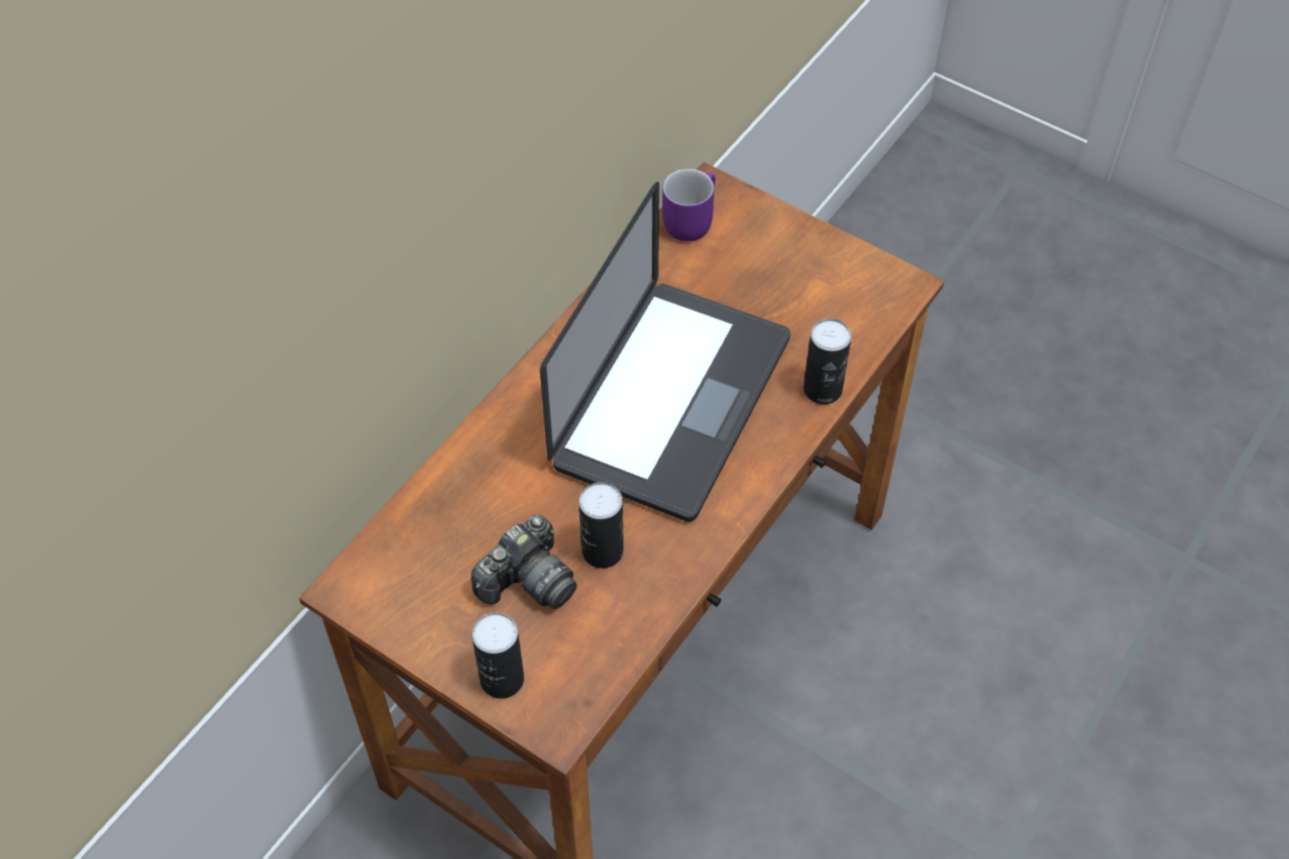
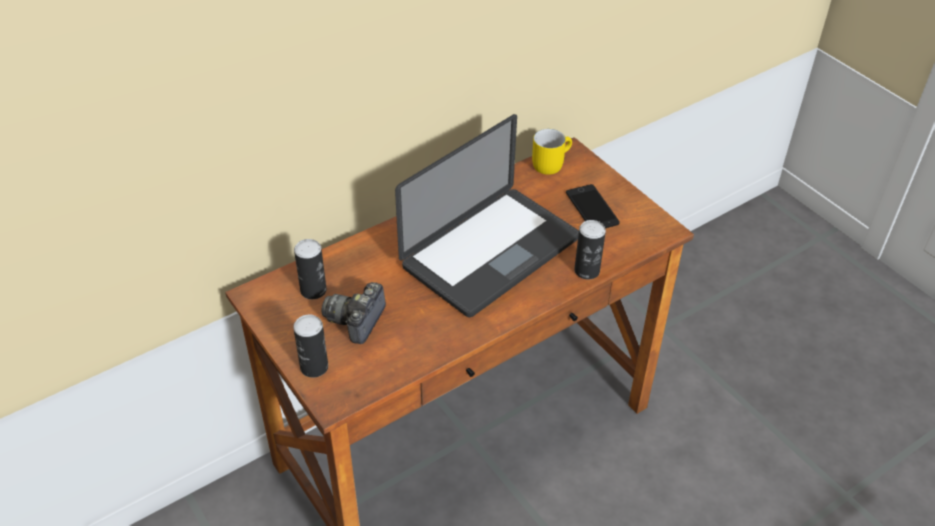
camera: 20 degrees right, 10 degrees down
(527, 580) = (356, 320): camera -> camera turned 135 degrees clockwise
(602, 551) = (408, 318): can -> can (313, 290)
(688, 219) = (550, 163): purple mug -> yellow mug
(784, 280) = (592, 208): none -> phone

